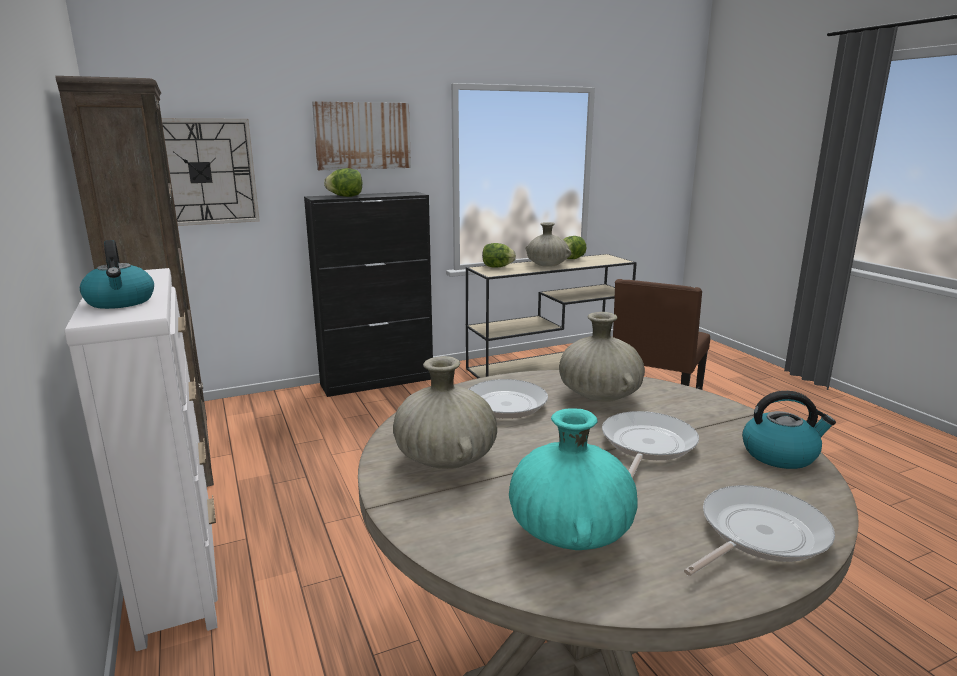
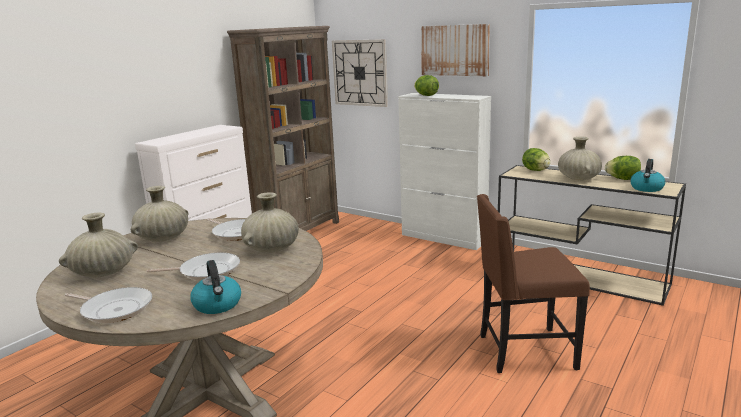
camera: 60 degrees right, 0 degrees up
(121, 302) = (175, 137): kettle -> kettle (646, 188)
(378, 381) = (444, 238): black cabinet -> white cabinet
(569, 533) = (103, 273): turquoise vase -> beige vase

